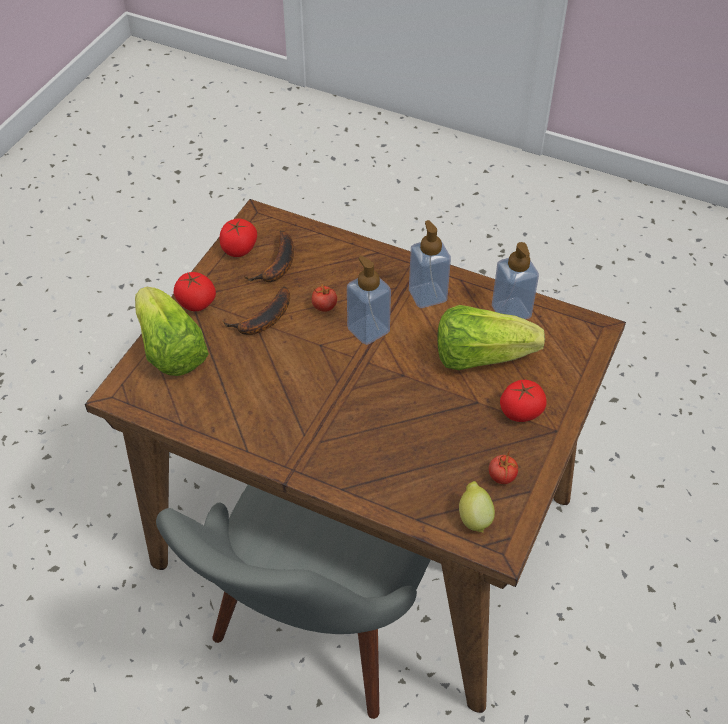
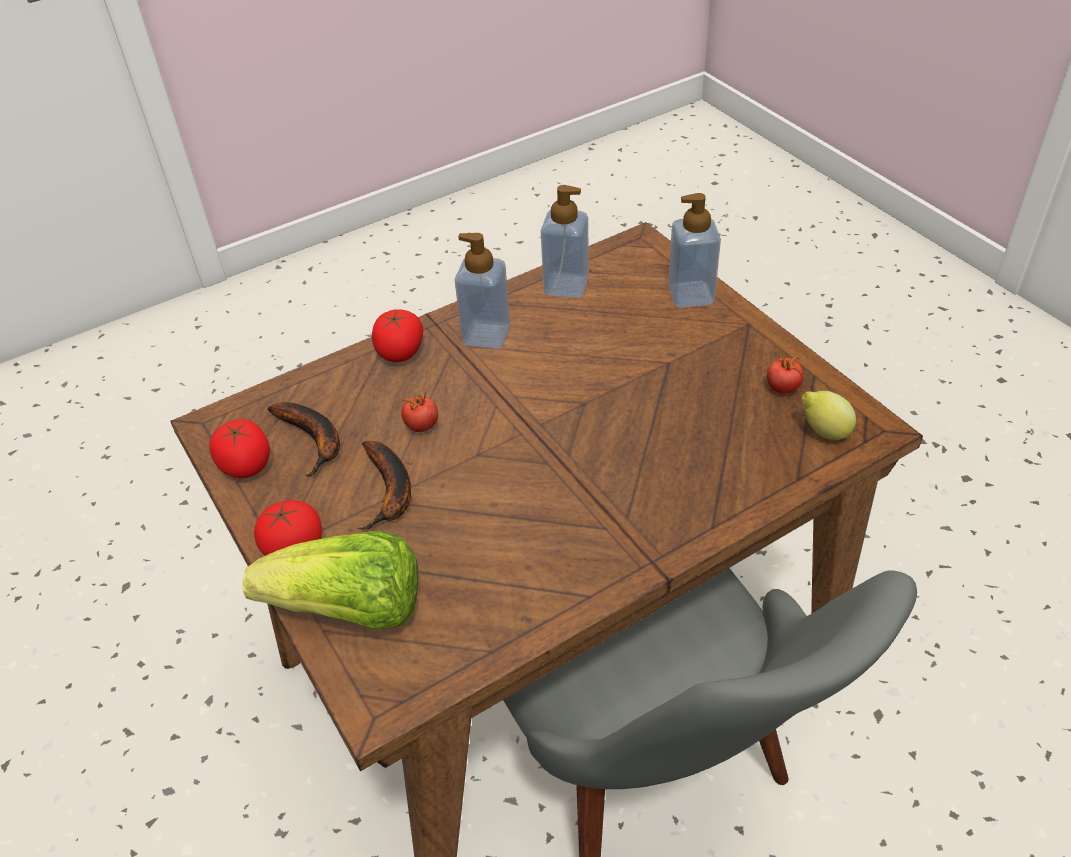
camera: 55 degrees left, 5 degrees down
(368, 330) = (492, 403): soap dispenser -> soap dispenser (691, 295)
(480, 356) = (608, 333): lettuce -> none
(521, 412) = (706, 337): tomato -> tomato (400, 352)

